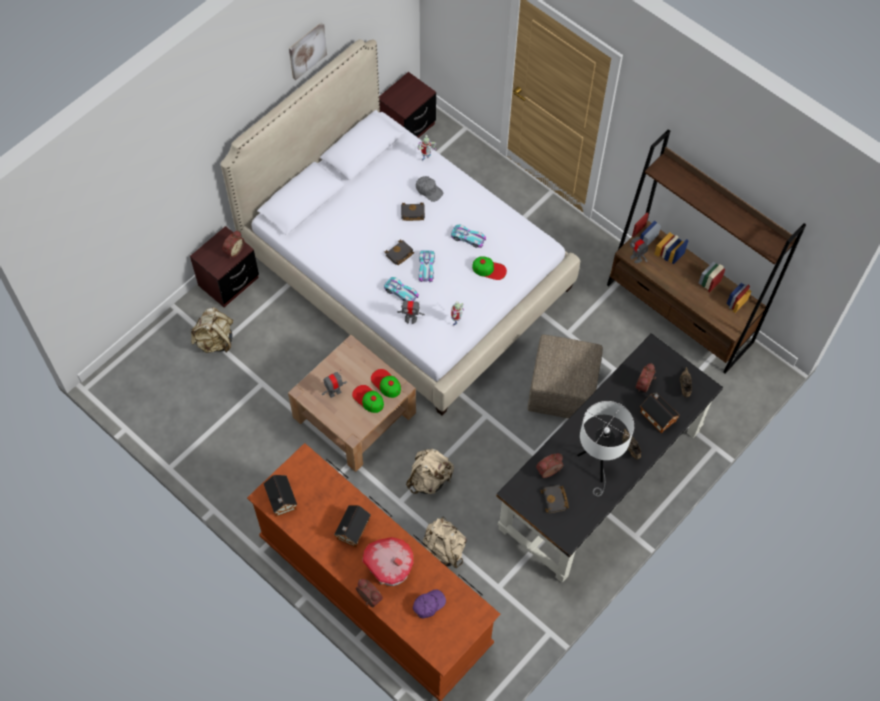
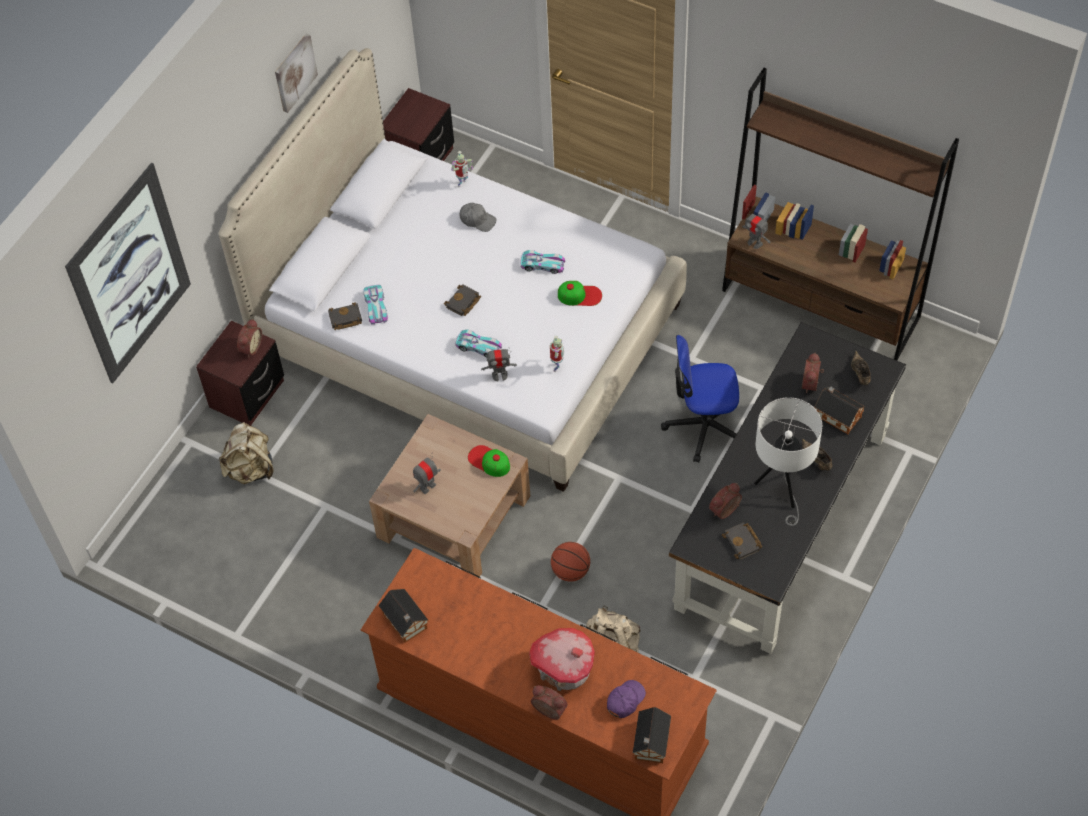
camera: 10 degrees left, 5 degrees down
(138, 186) = (130, 275): none -> picture
(352, 530) = (504, 636): toy house -> toy house (650, 743)
(368, 399) = (472, 485): cap -> none
(412, 213) = (464, 251): black book -> black book (345, 319)
(426, 268) = (501, 311): toy car -> toy car (376, 307)
(429, 479) = (570, 571): beige backpack -> basketball
(562, 389) = (703, 426): beige ottoman -> office chair

